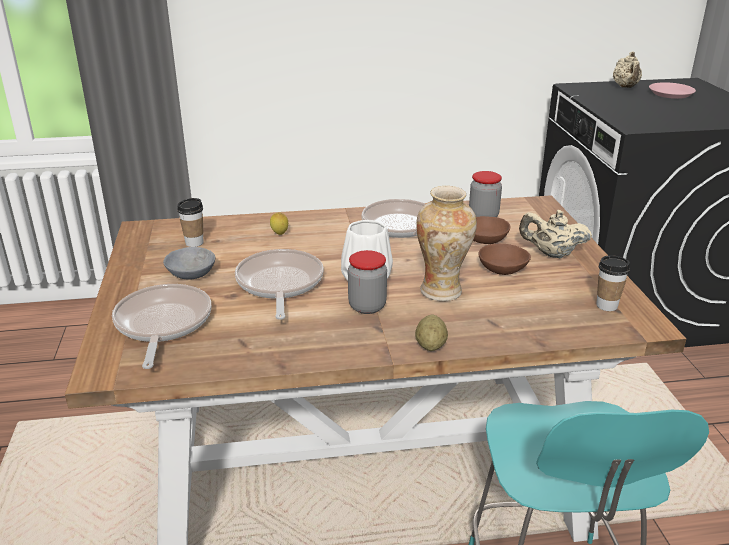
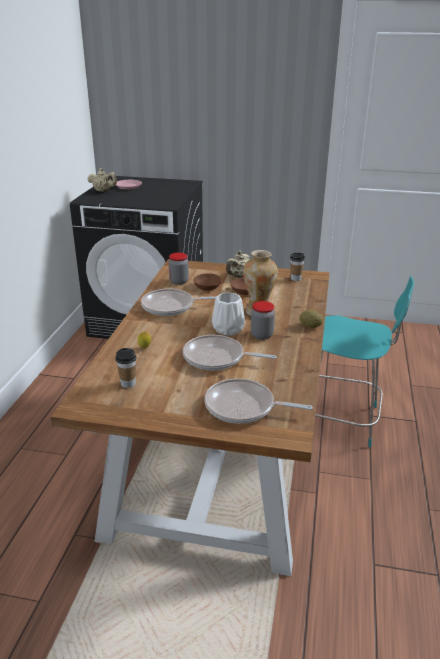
camera: 70 degrees left, 0 degrees up
(189, 273) = (177, 390): grey bowl -> none

